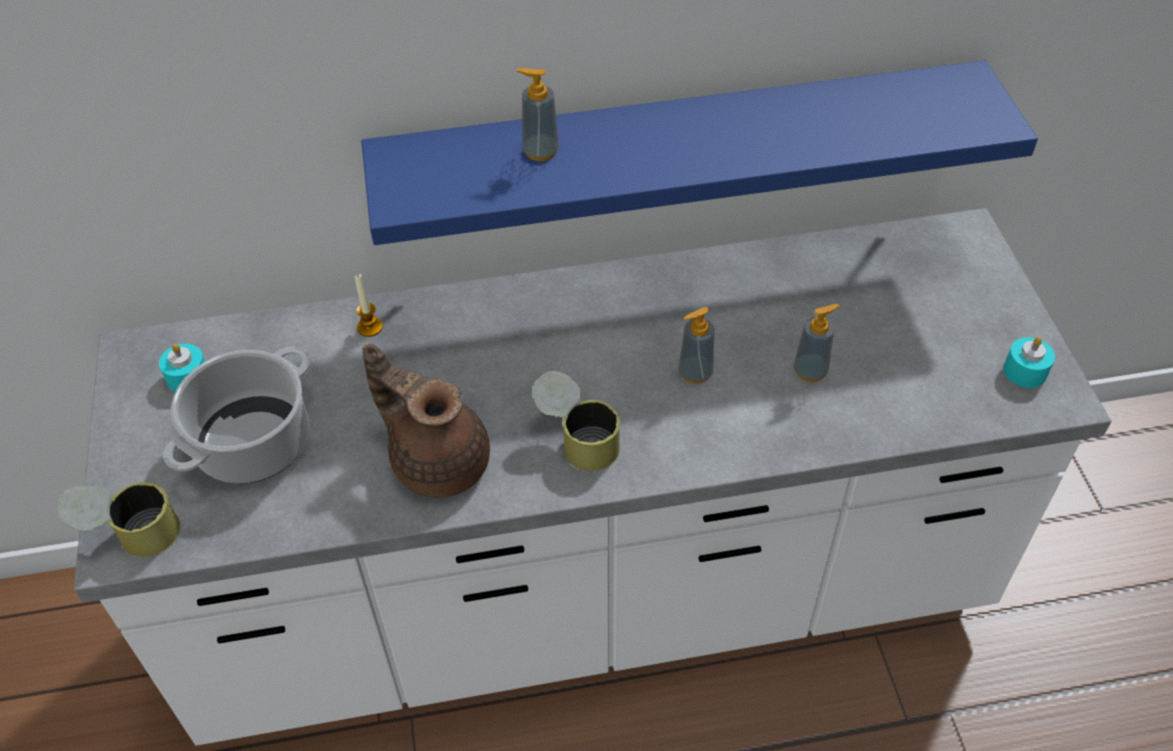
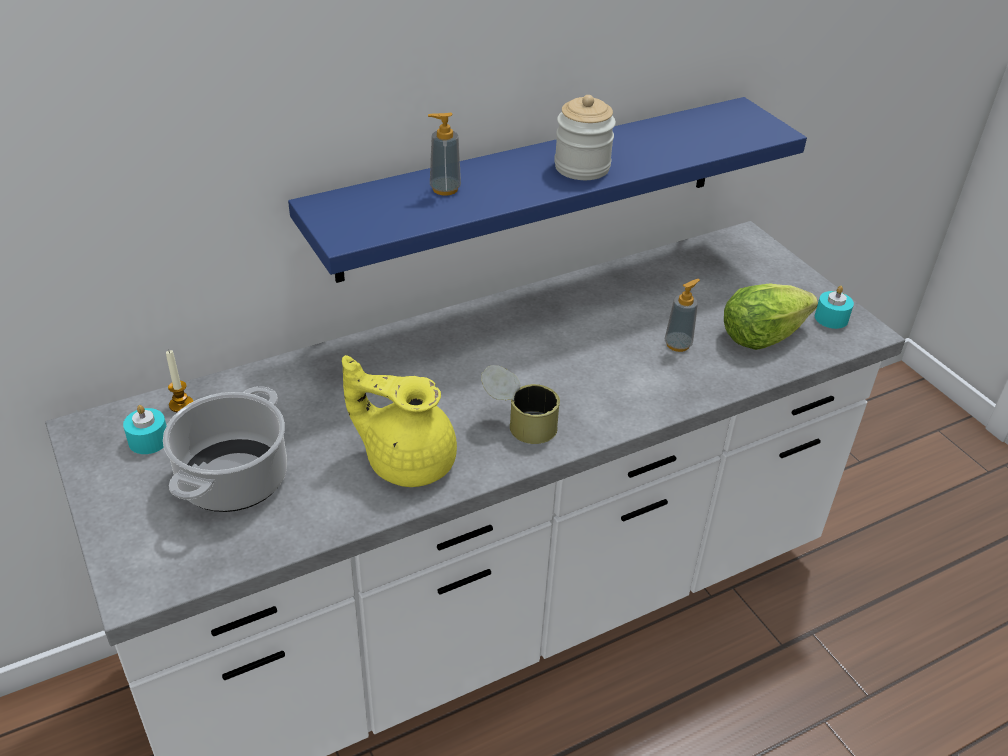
camera: 20 degrees left, 10 degrees down
(131, 534) = (145, 573): can -> none
(369, 327) = (302, 374): candle -> candle (181, 404)
(437, 460) = (407, 460): brown teapot -> yellow teapot
(695, 373) = (590, 361): soap dispenser -> none
(718, 144) = (582, 167): none -> jar
(920, 380) = (761, 336): none -> lettuce

